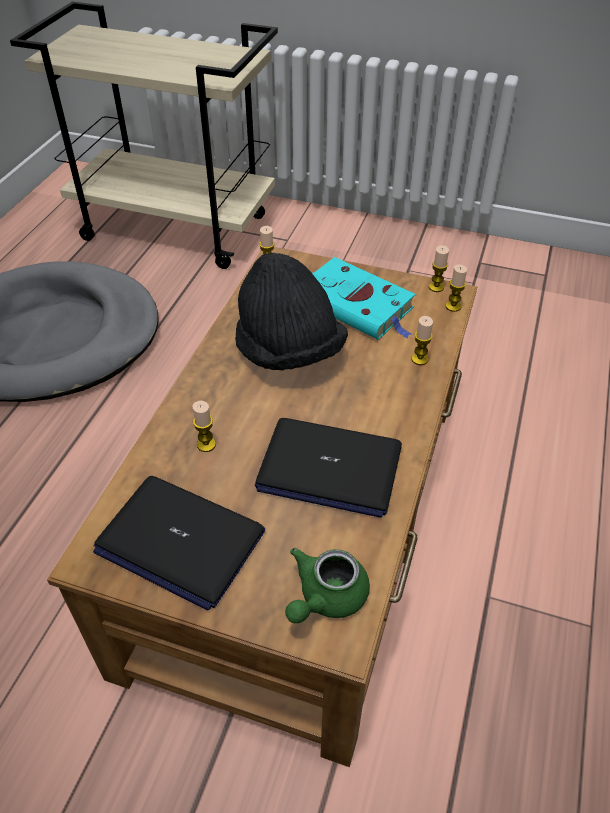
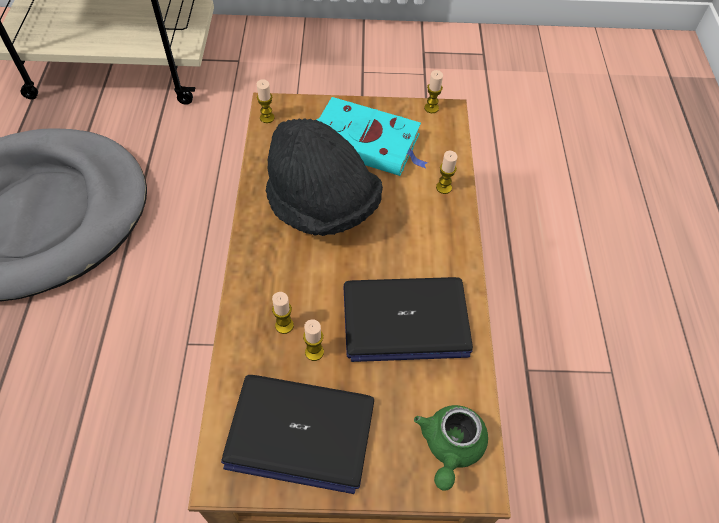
camera: 20 degrees left, 10 degrees up
(453, 306) = (453, 125): candle -> candle (314, 352)

